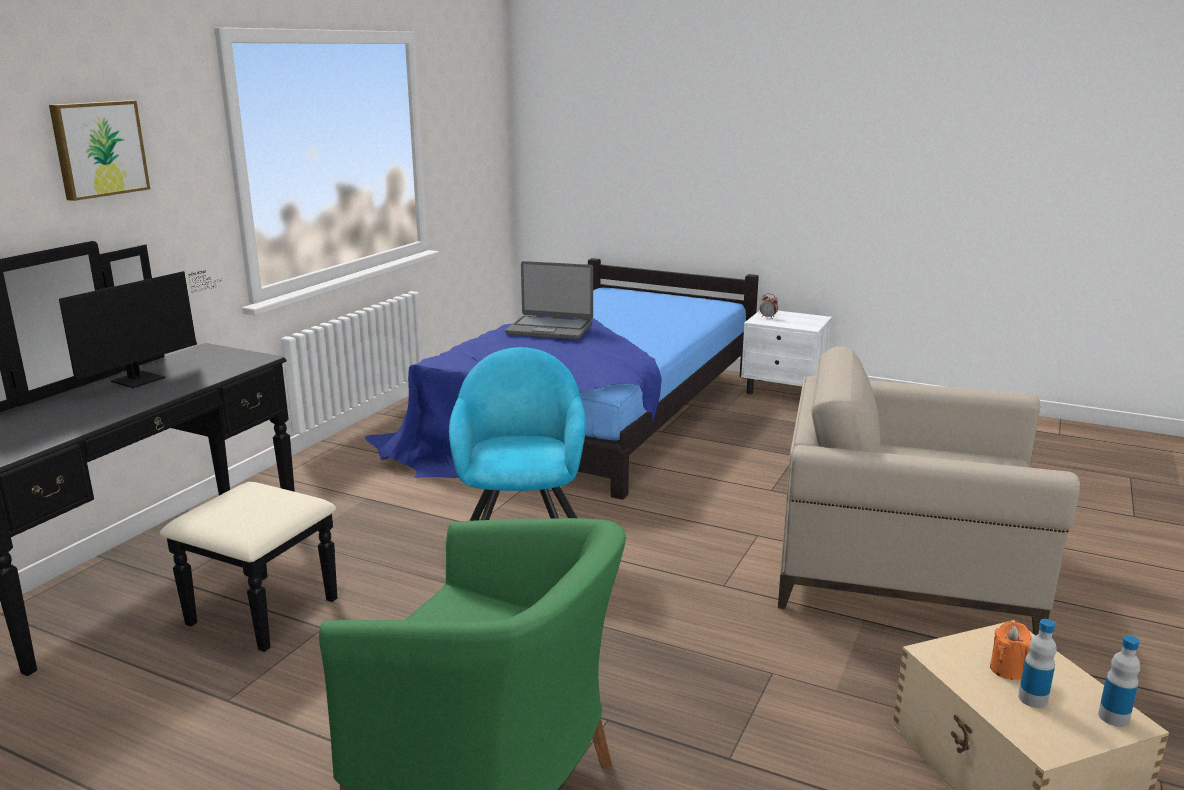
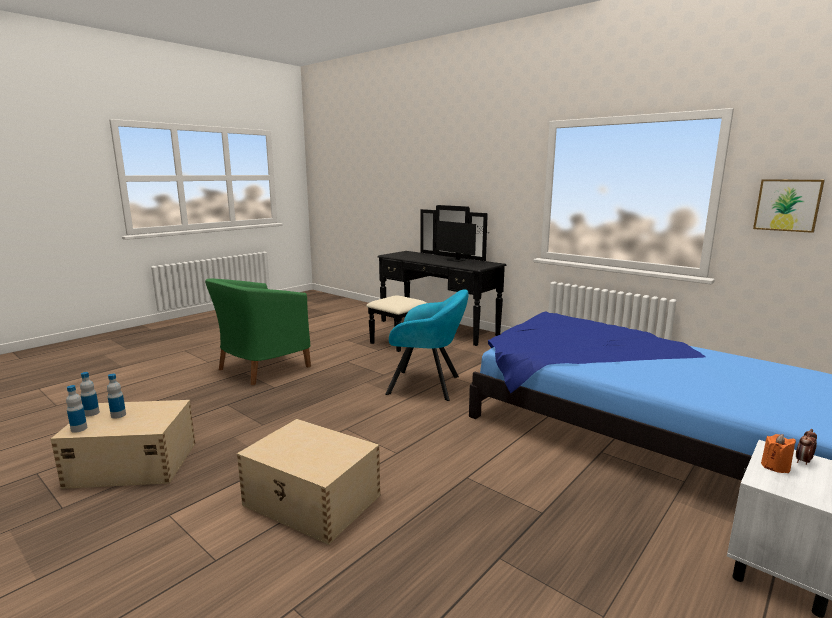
camera: 105 degrees right, 5 degrees down
(98, 149) = (484, 173): picture -> picture (787, 205)
(550, 329) = (630, 339): laptop -> none
(904, 568) = (312, 501): beige armchair -> beige storage box
(1008, 669) = (139, 417): orange candle -> orange candle (775, 466)
(1068, 740) = (92, 413): none -> bottle

